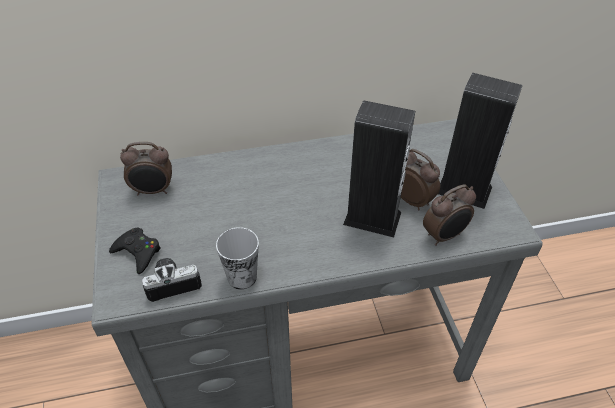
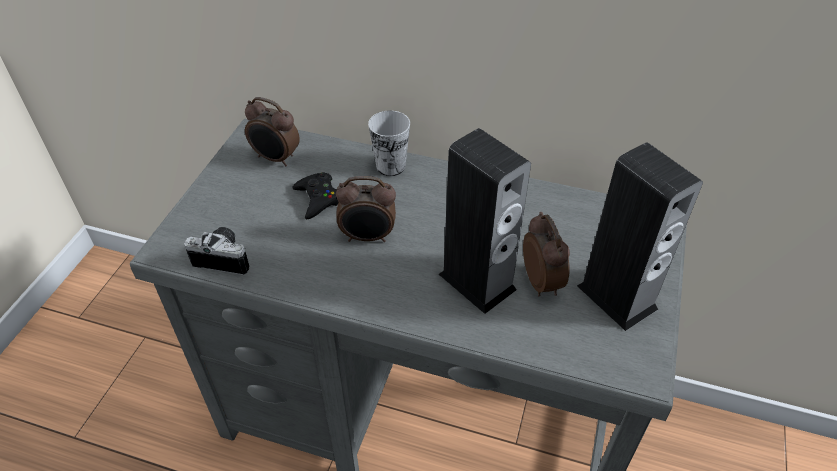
camera: 30 degrees right, 0 degrees up
(138, 252) = (216, 213): black game controller -> black game controller (317, 199)
(242, 277) = (292, 282): cup -> cup (390, 166)
(444, 236) = (547, 339): alarm clock -> alarm clock (368, 237)

